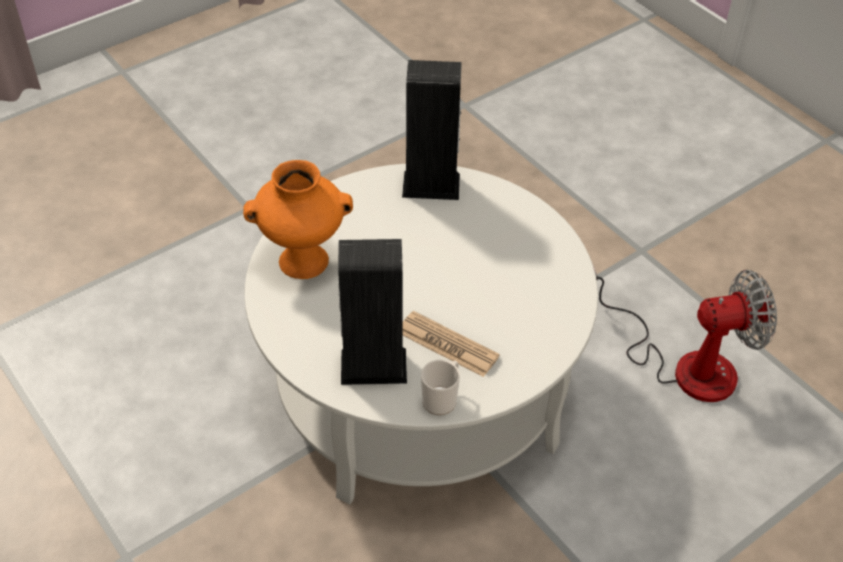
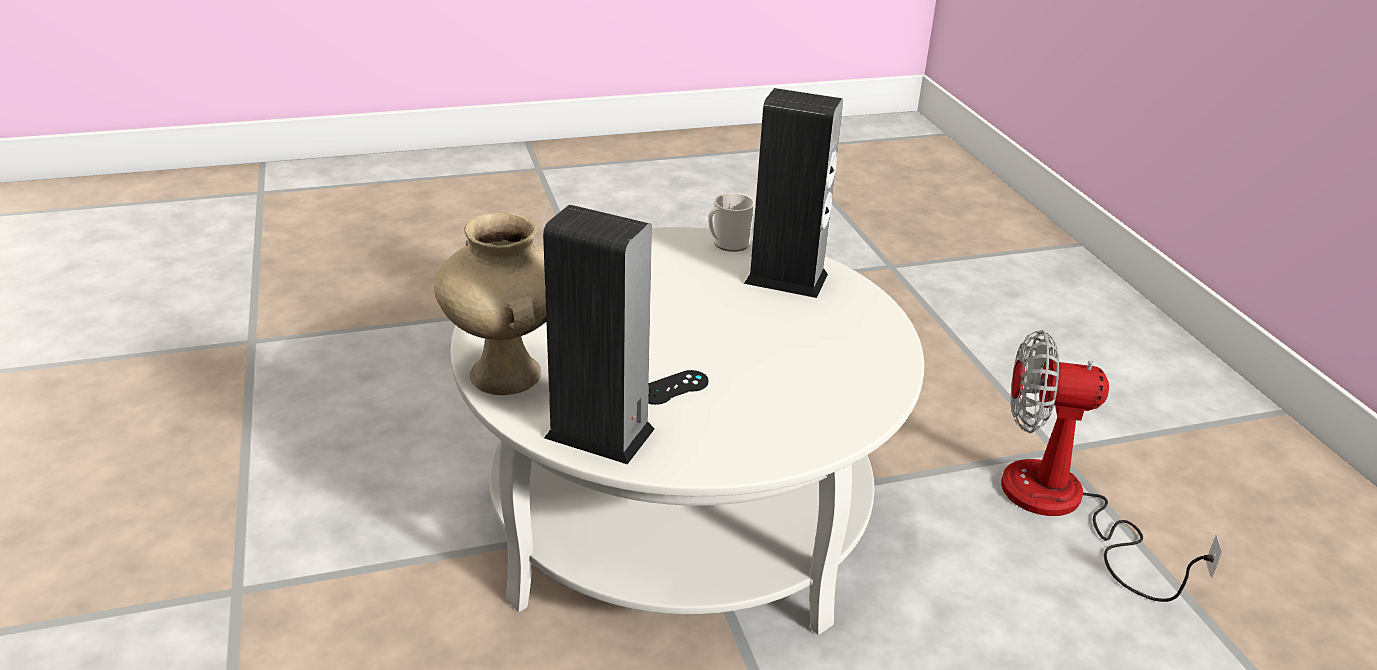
camera: 160 degrees left, 15 degrees down
(304, 260) = (832, 387): orange vase -> none
(406, 229) = (673, 388): none -> black game controller
(447, 344) = (695, 276): newspaper -> none
(512, 209) = (508, 375): none -> beige vase
(685, 364) = (349, 445): fan -> fan (1063, 508)

